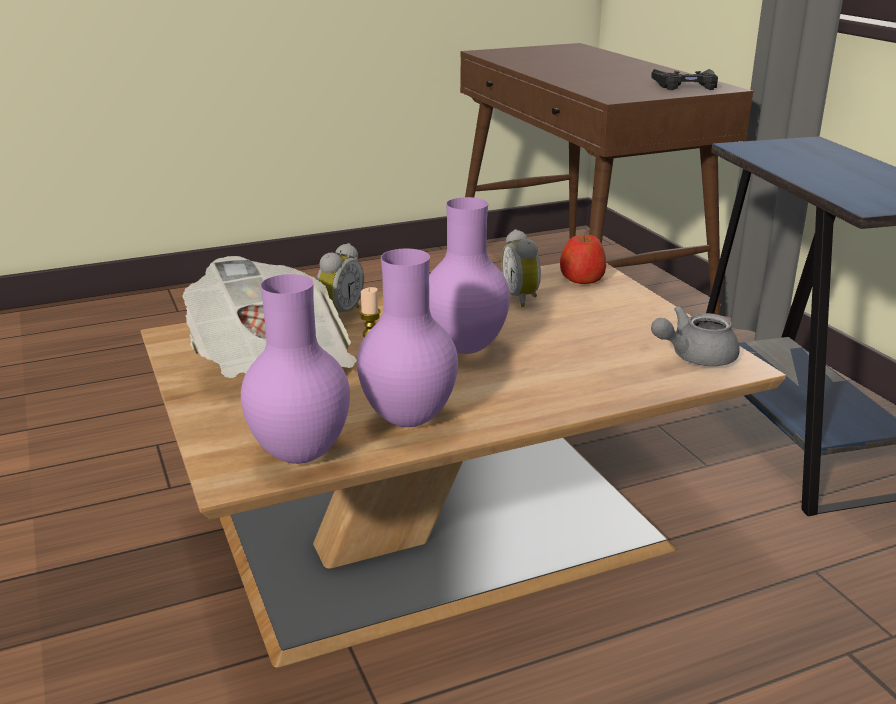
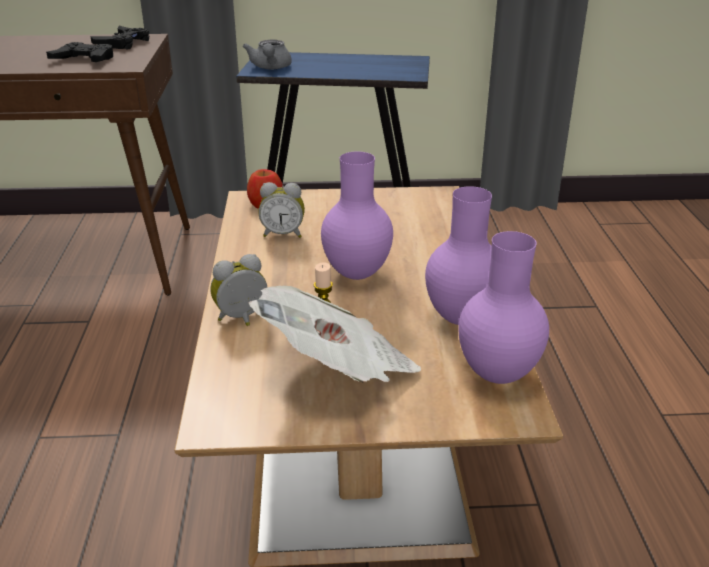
camera: 70 degrees left, 5 degrees up
(338, 314) = (242, 319): alarm clock -> alarm clock turned 75 degrees counterclockwise
(610, 86) = (84, 60): none -> black game controller
(694, 357) = (422, 202): grey teapot -> grey teapot (270, 68)

